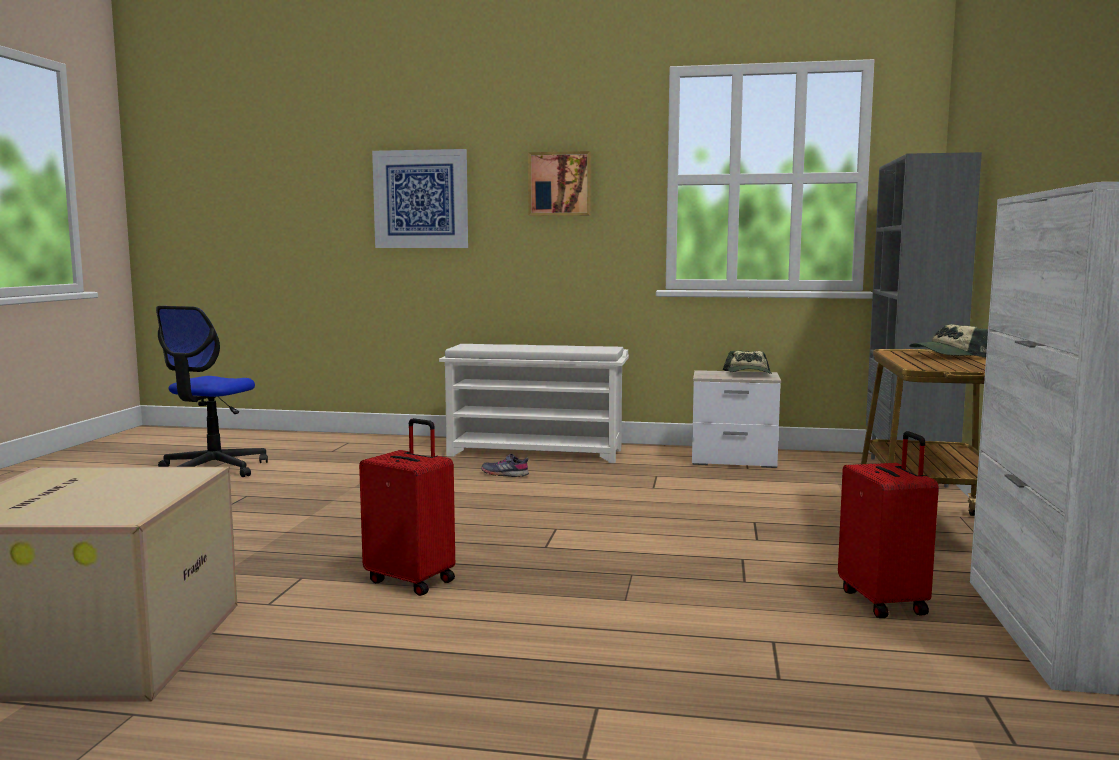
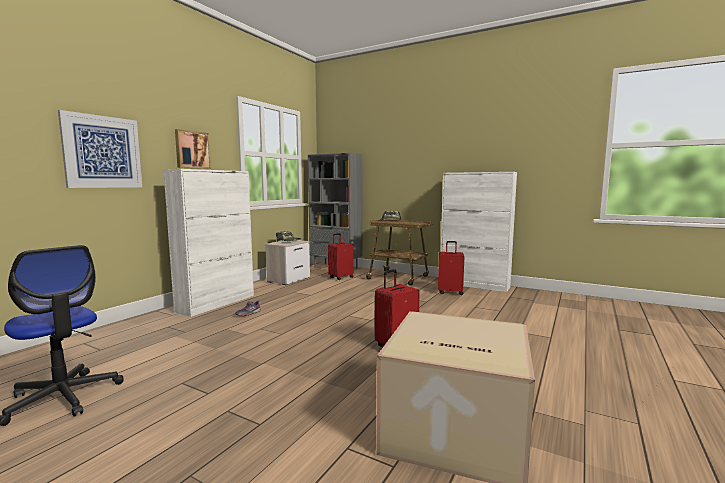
camera: 70 degrees left, 0 degrees up
(537, 452) = (217, 303): white shoe rack -> white cabinet
(821, 487) = (340, 277): none -> red suitcase

